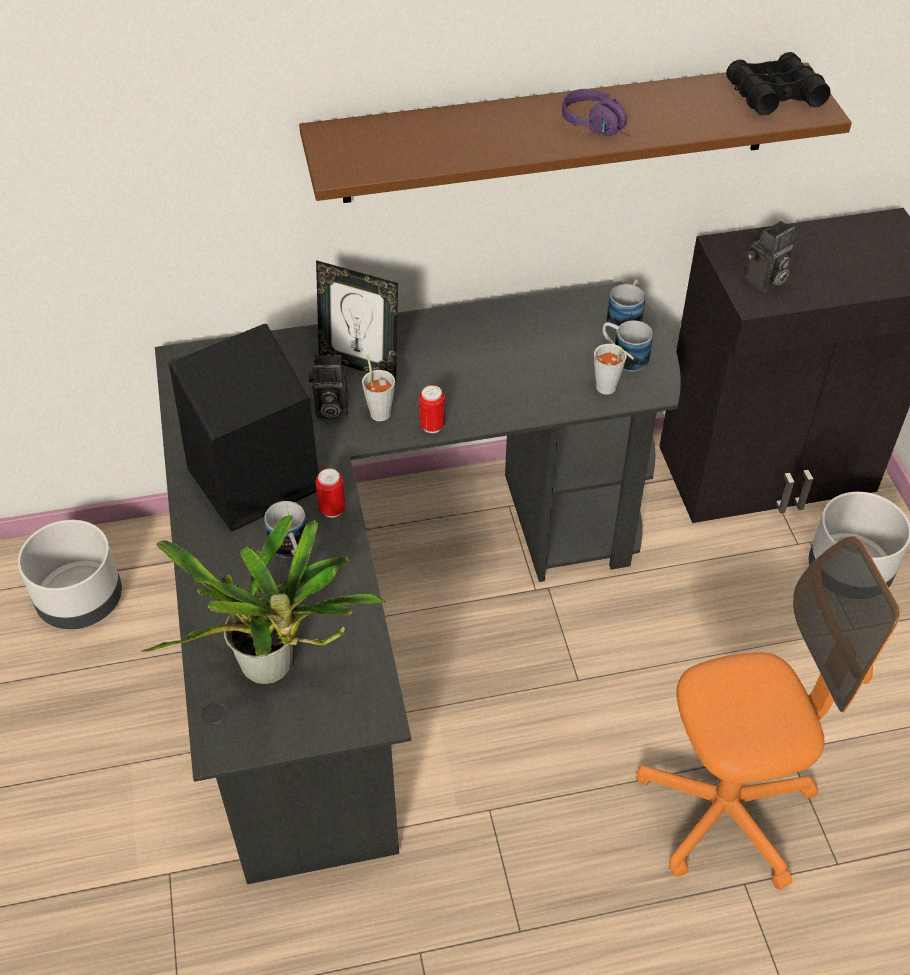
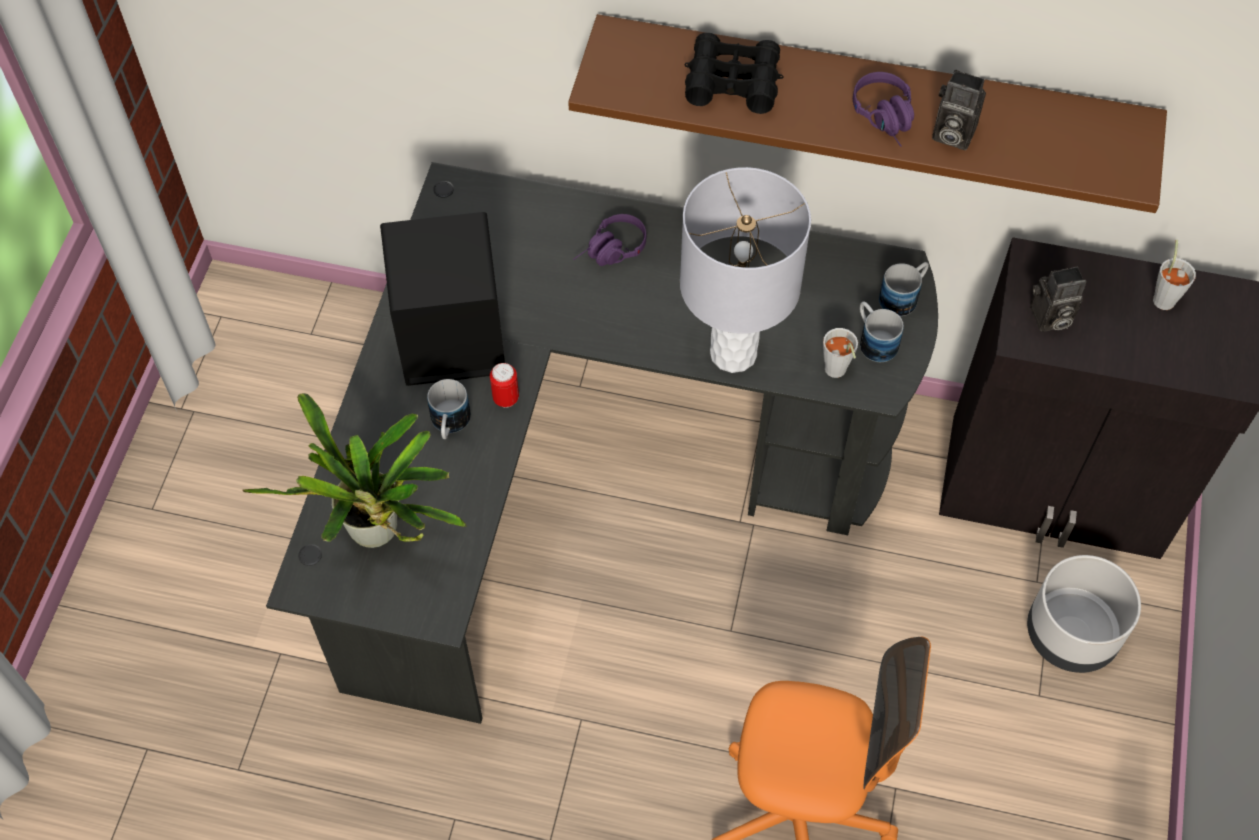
camera: 25 degrees right, 10 degrees up
(81, 601) = (317, 362): grey planter -> none
(330, 409) = (557, 292): camera -> camera (950, 134)
(360, 364) = (610, 253): picture frame -> purple headphones
(379, 410) = (602, 310): grey cup -> grey cup (1164, 296)
(432, 426) = (643, 346): can -> none
(513, 404) = (733, 352): none -> grey table lamp
(774, 95) = (1098, 141): black binoculars -> black binoculars (732, 82)

